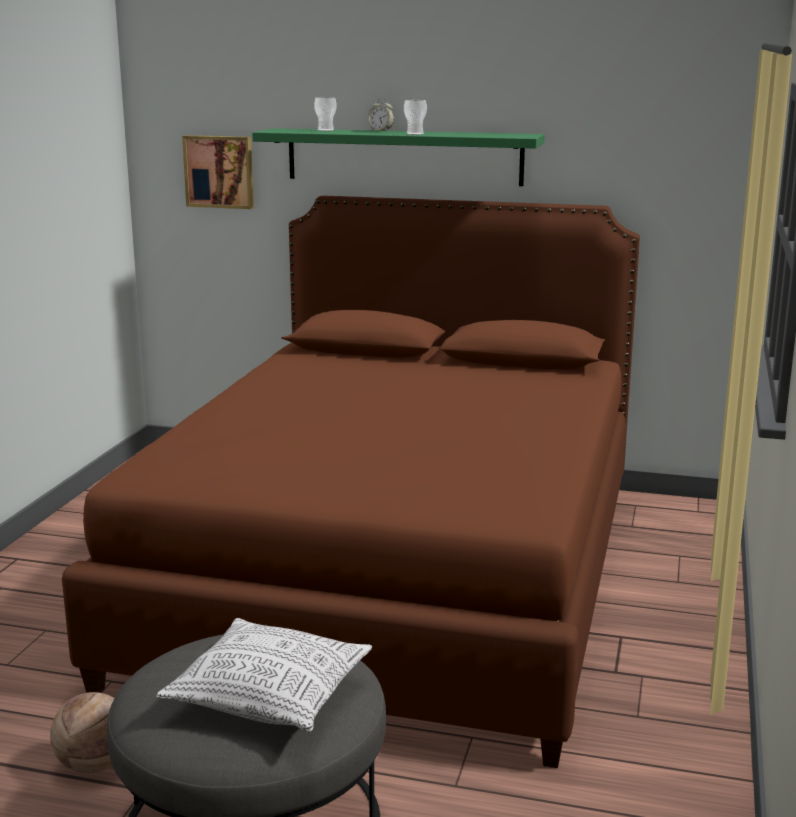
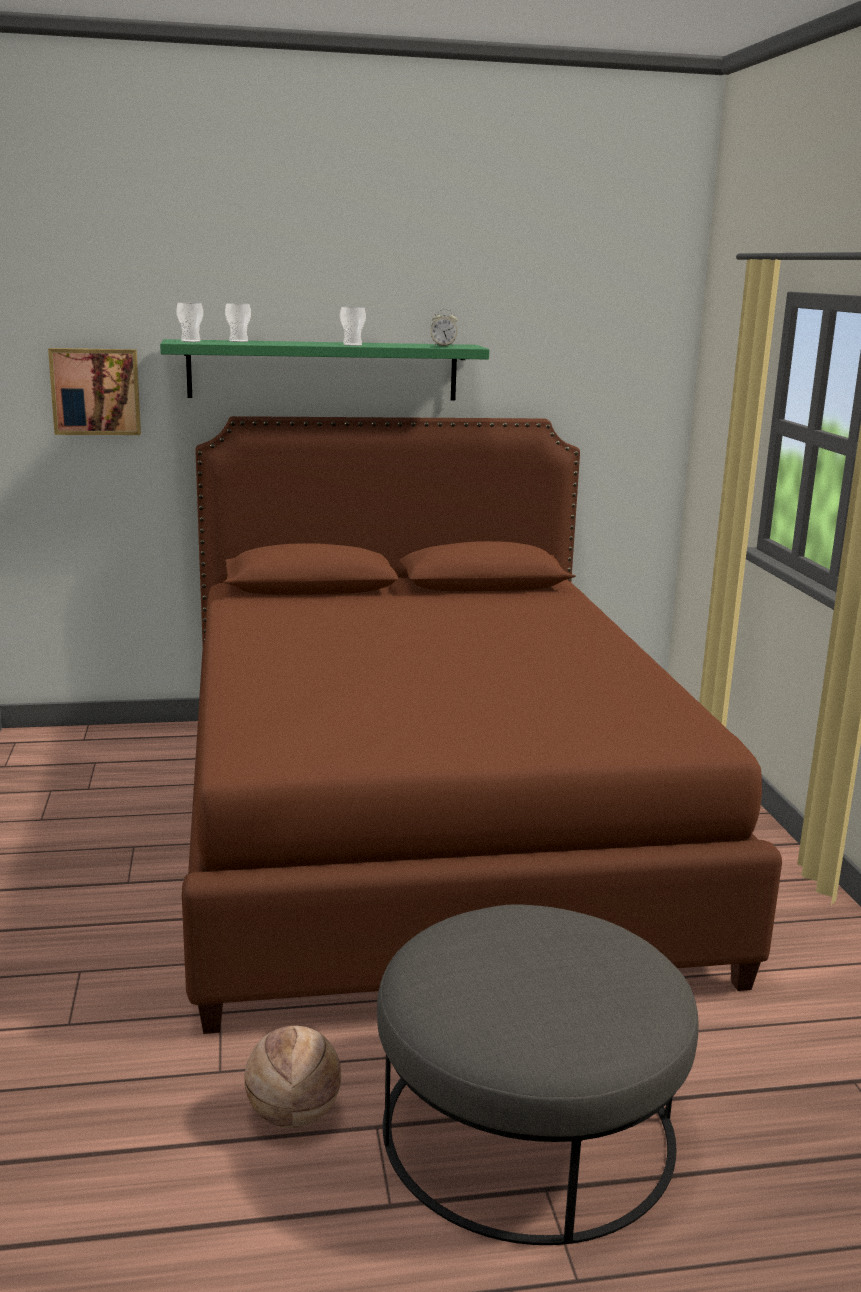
camera: 25 degrees left, 0 degrees up
(270, 696) = (579, 978): pillow -> none
(283, 130) = (190, 341): none -> cup
(381, 131) = (302, 342): alarm clock -> alarm clock (443, 346)

